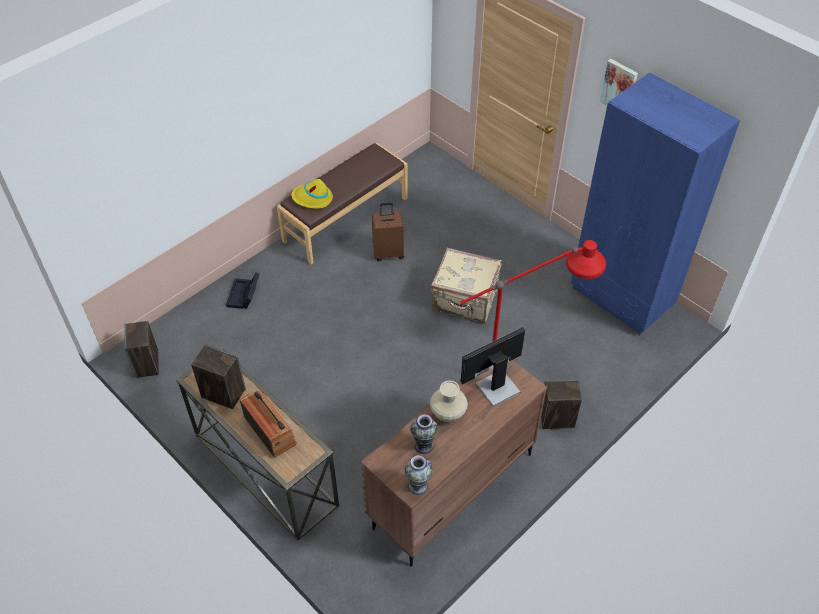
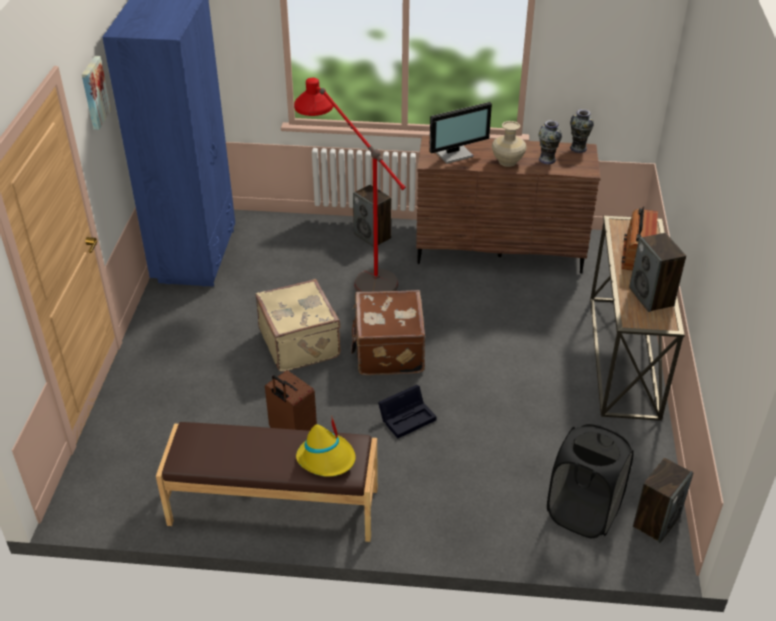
camera: 130 degrees left, 10 degrees down
(192, 337) = (583, 512): none -> black laundry basket
(244, 296) = (484, 512): black storage box -> black storage box (408, 417)
(411, 338) = (387, 351): none -> brown suitcase
(495, 387) = (454, 153): monitor -> monitor turned 45 degrees counterclockwise

